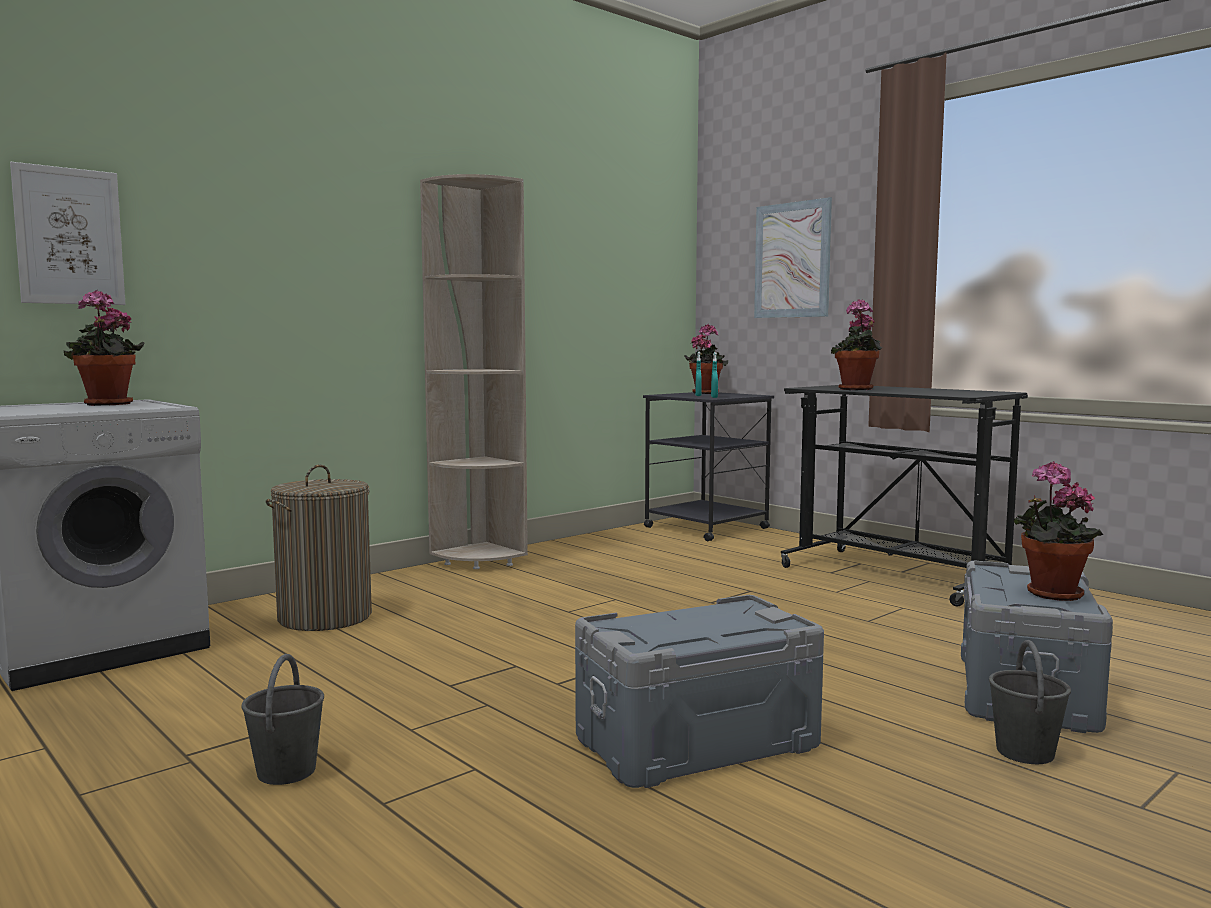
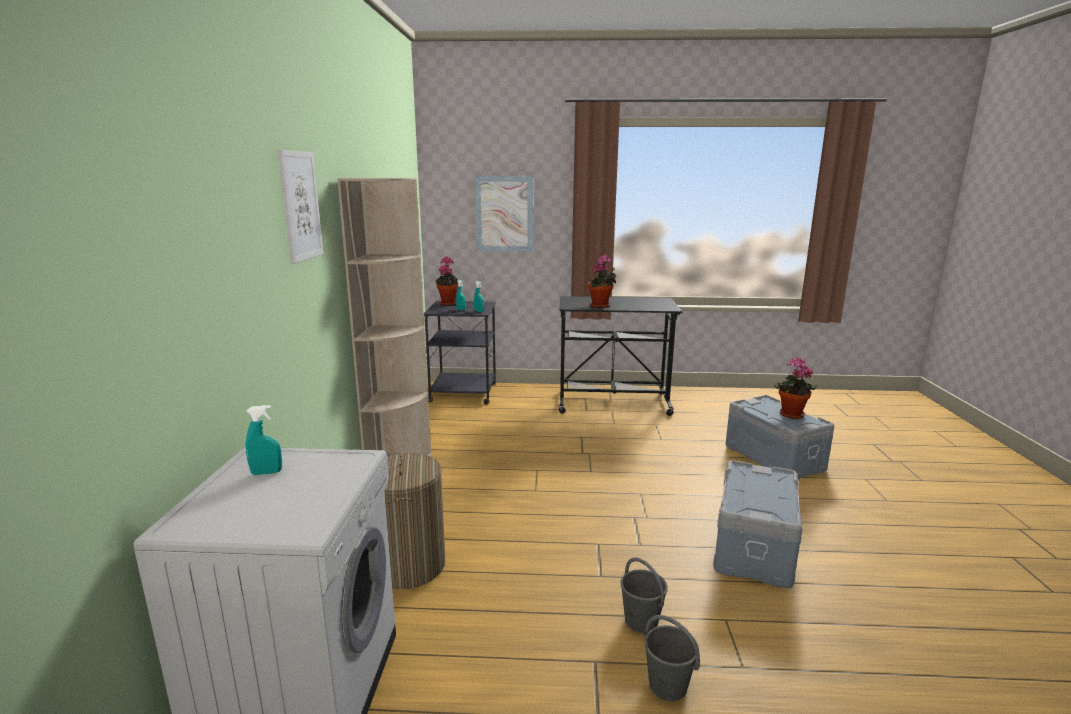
camera: 45 degrees left, 10 degrees up
(69, 236) = (170, 303): picture -> picture (300, 206)
(106, 404) = (266, 473): potted plant -> turquoise spray bottle
(1024, 752) = (827, 491): grey bucket -> grey bucket (640, 621)

